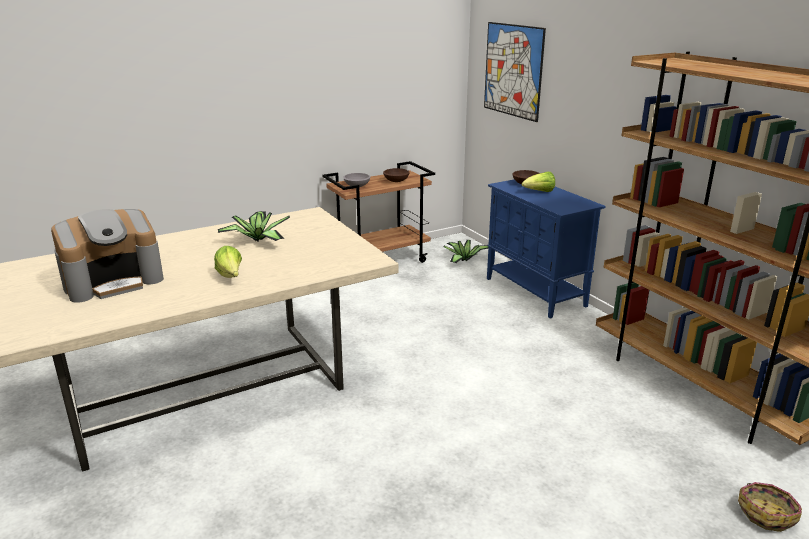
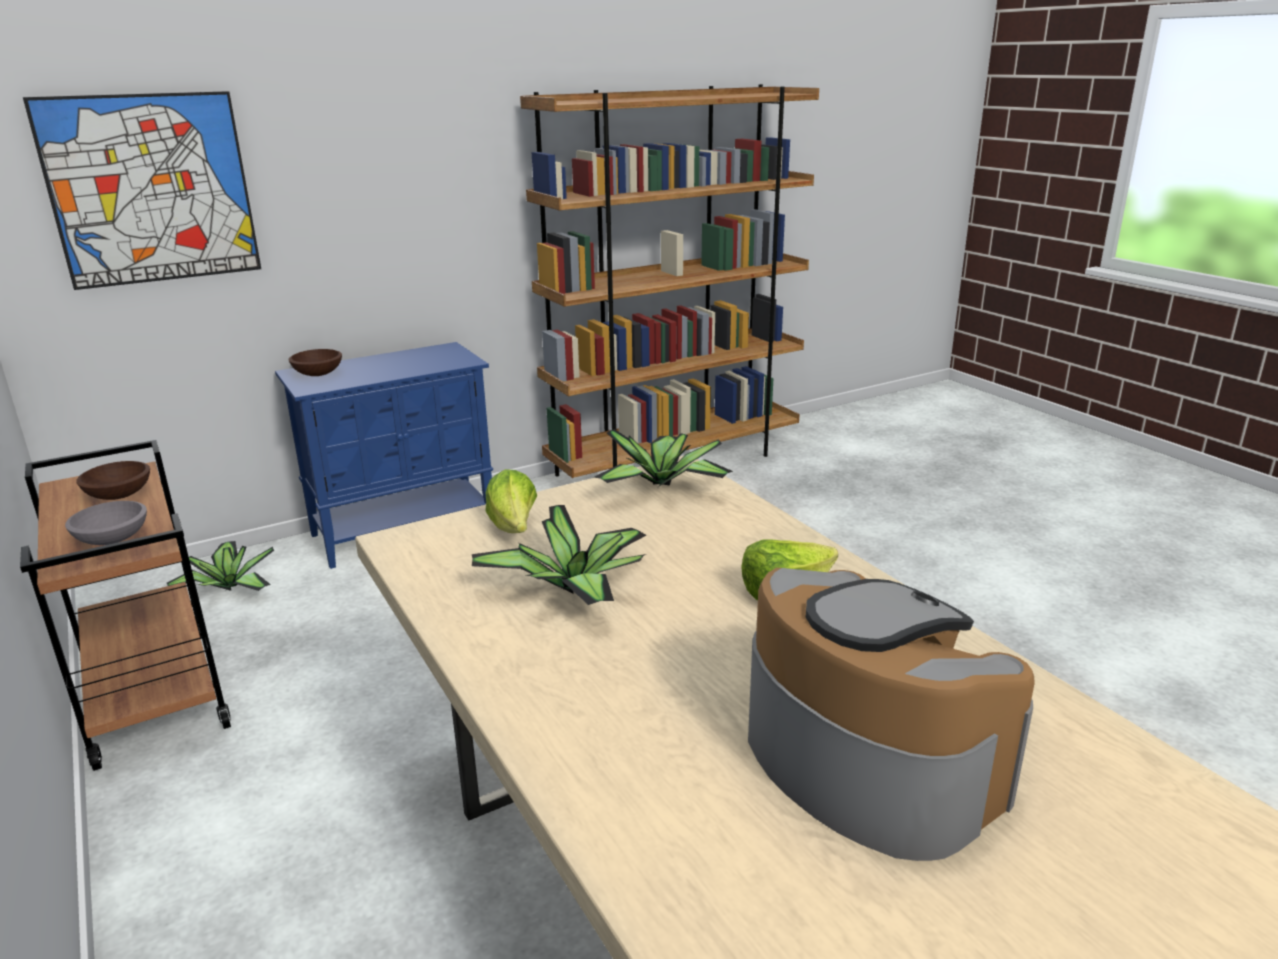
camera: 90 degrees left, 0 degrees up
(353, 256) = (663, 486): none -> potted plant
(539, 192) = (371, 368): lettuce -> lettuce (514, 528)
(766, 513) = (864, 466): basket -> none

